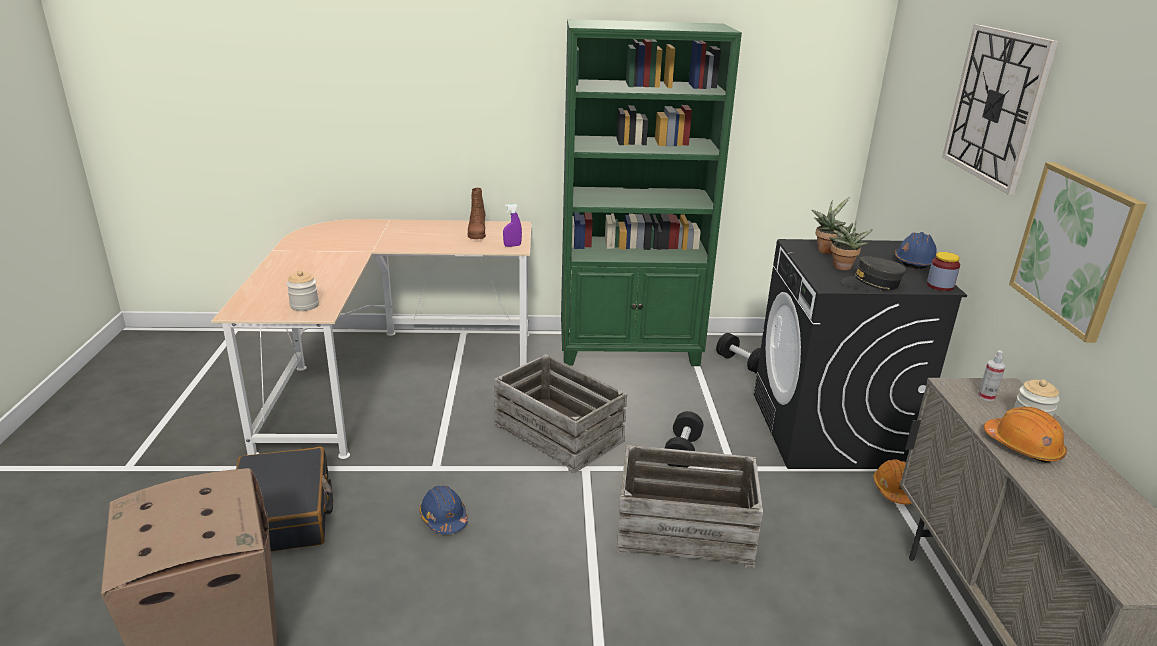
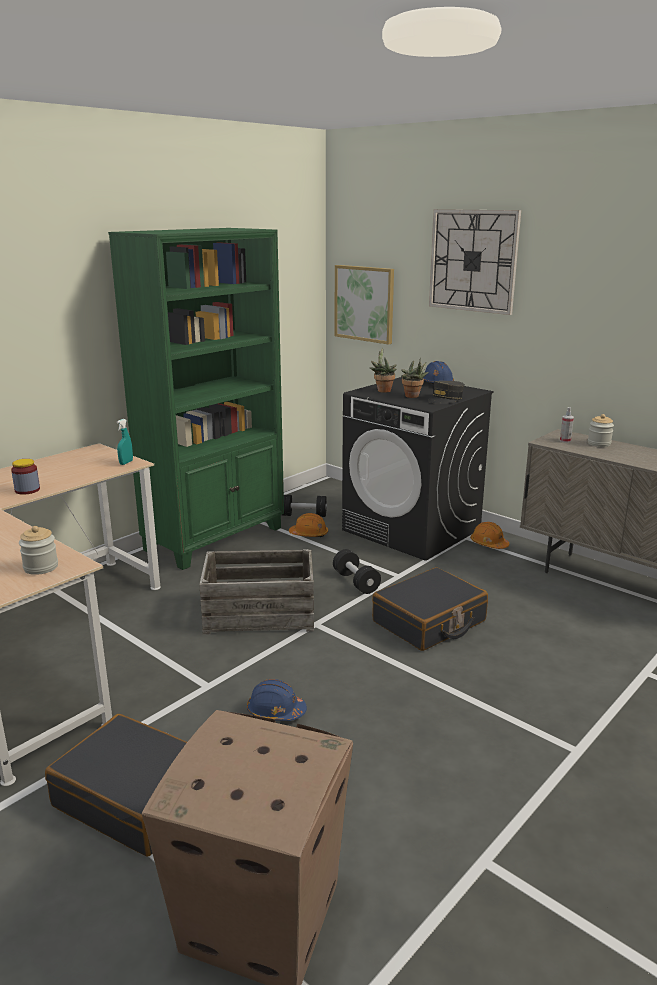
camera: 45 degrees left, 5 degrees down
(476, 234) = (72, 465): brown boot -> none
(512, 246) = (126, 463): purple spray bottle -> turquoise spray bottle
(684, 529) = (429, 622): crate -> black suitcase
(940, 286) = (474, 391): jar -> jar (27, 490)
(1023, 446) = (618, 454): orange hard hat -> orange hard hat (309, 534)
(1074, 249) = (579, 333): picture -> picture (364, 303)

